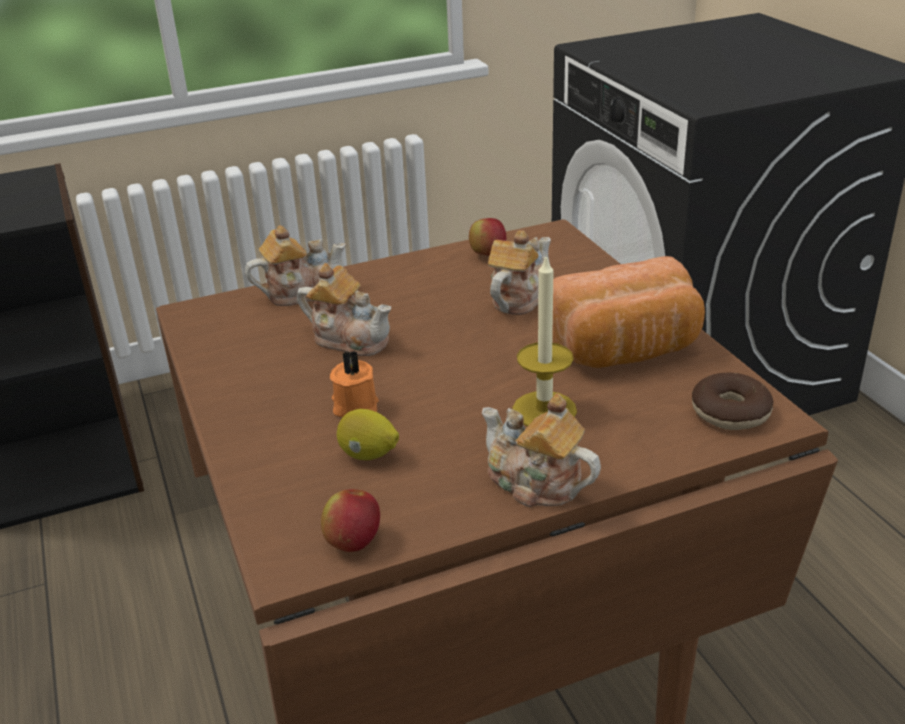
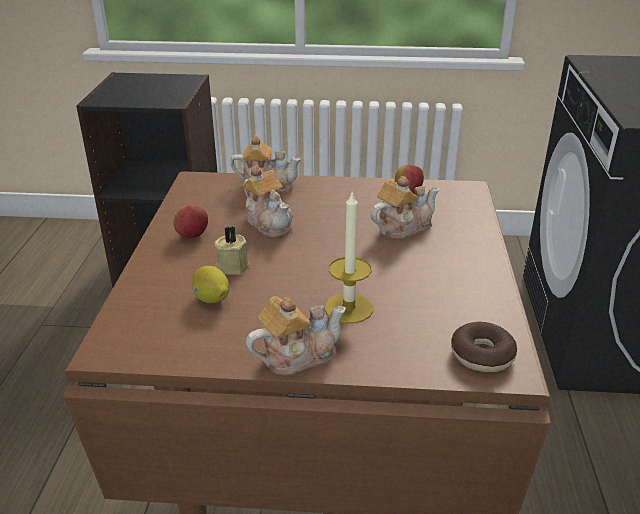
camera: 25 degrees right, 0 degrees up
(353, 542) = (153, 351): apple -> apple (192, 235)
(354, 405) = (233, 265): orange candle -> beige candle
(535, 483) = (297, 355): teapot -> teapot turned 90 degrees clockwise
(625, 351) = (444, 285): bread -> none

